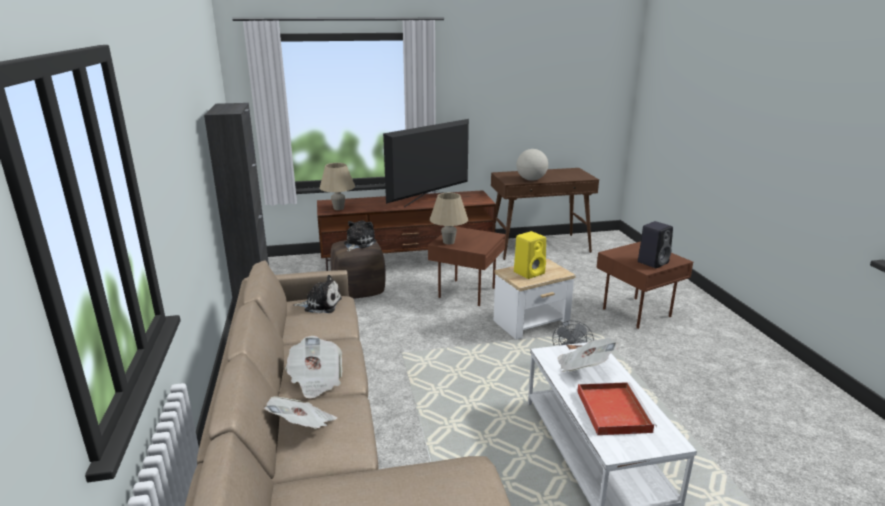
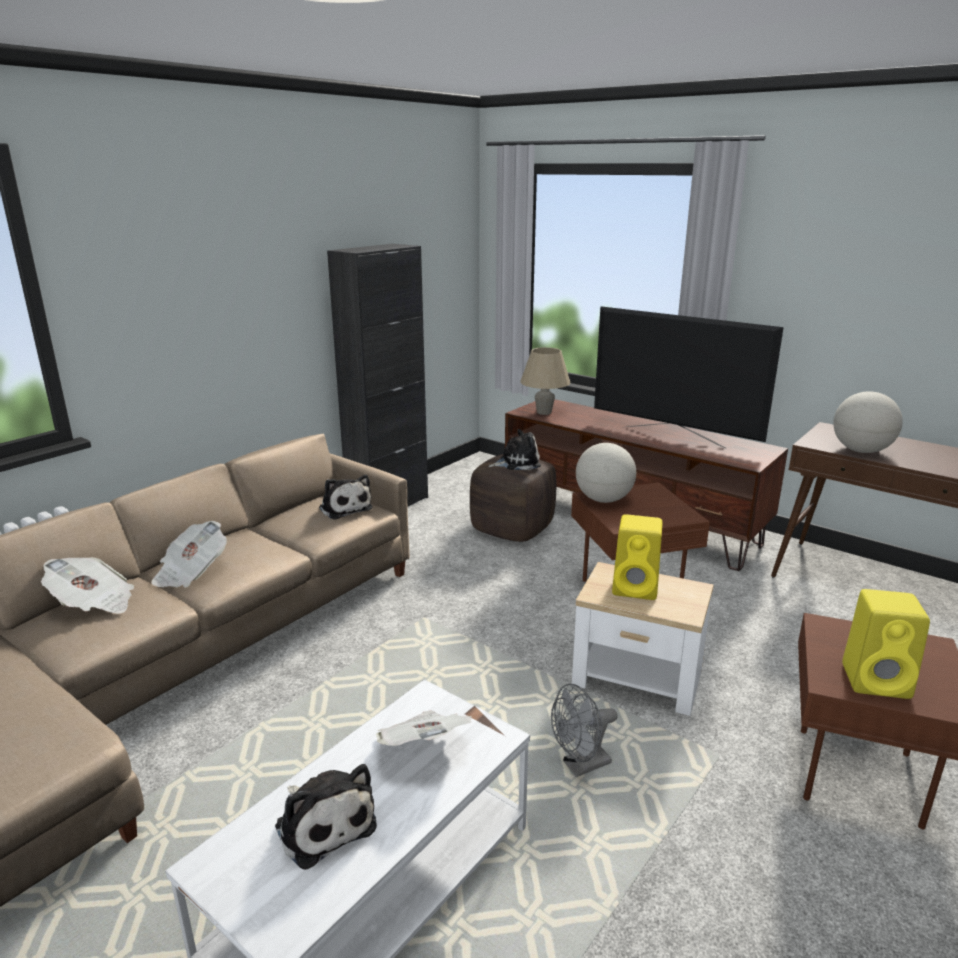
camera: 50 degrees right, 0 degrees up
(430, 200) = (673, 437): television -> television turned 150 degrees counterclockwise
(448, 242) = (604, 500): beige table lamp -> globe
(612, 410) = (324, 823): red tray -> plush toy
(653, 262) = (878, 681): black speaker -> yellow speaker

